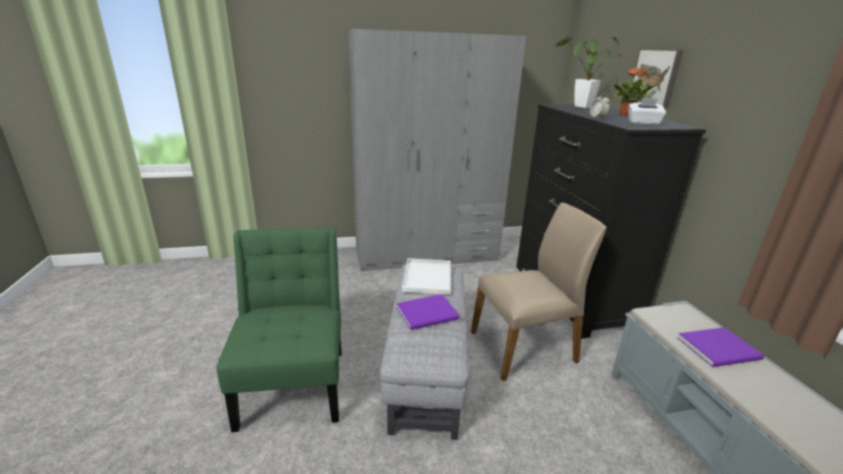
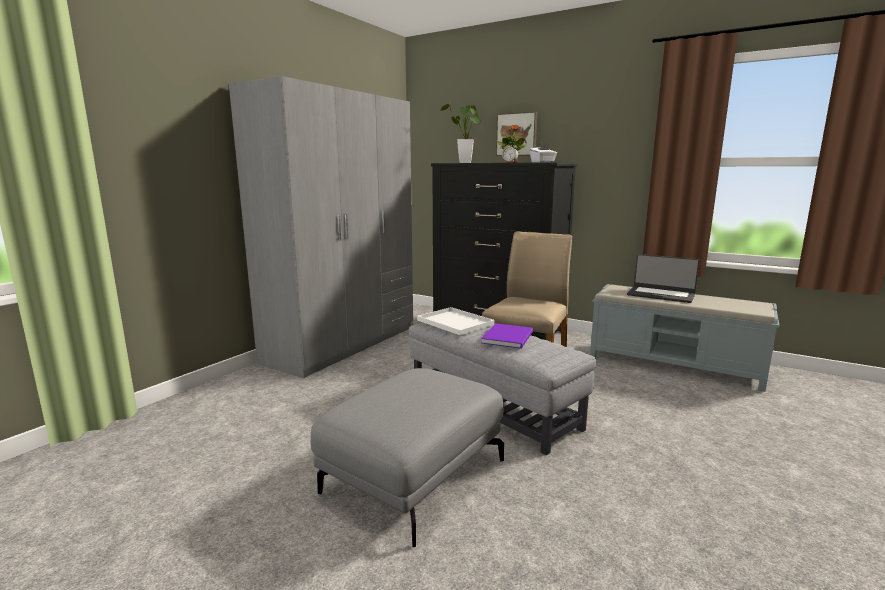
camera: 45 degrees left, 10 degrees down
(294, 382) = (413, 475): green chair -> grey ottoman
(721, 349) = (661, 295): purple book -> laptop

